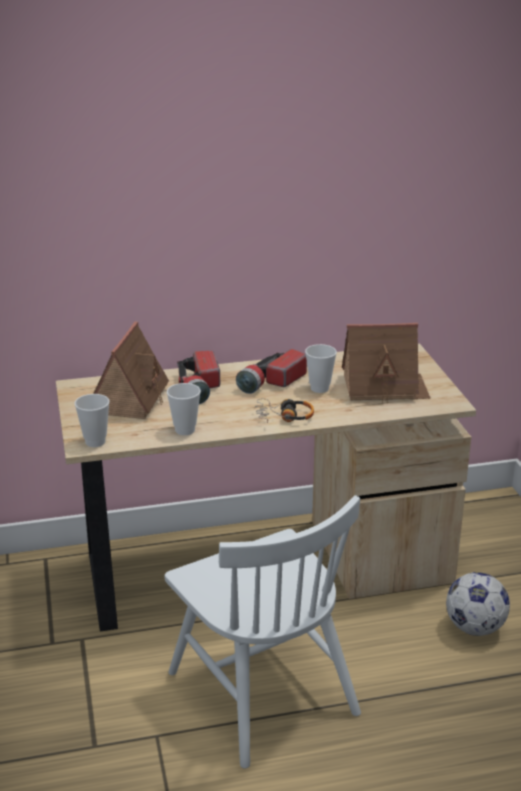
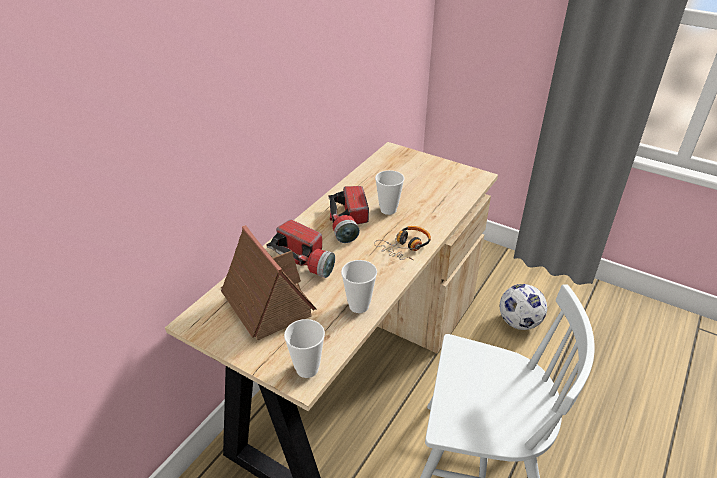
camera: 45 degrees left, 10 degrees up
(384, 387) = (424, 186): toy house -> none

